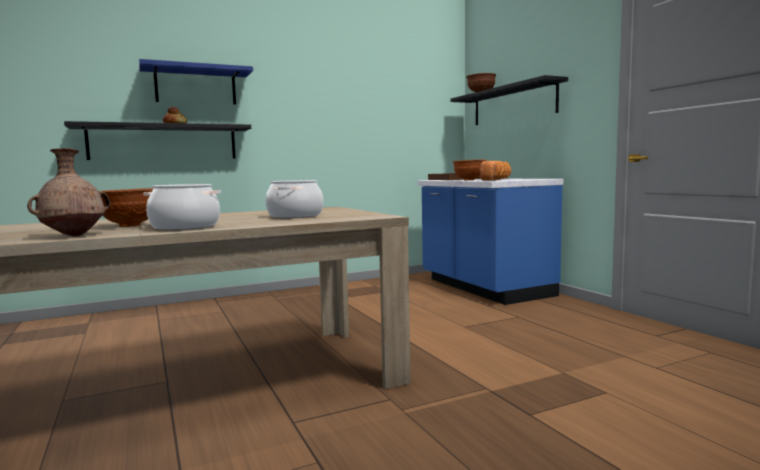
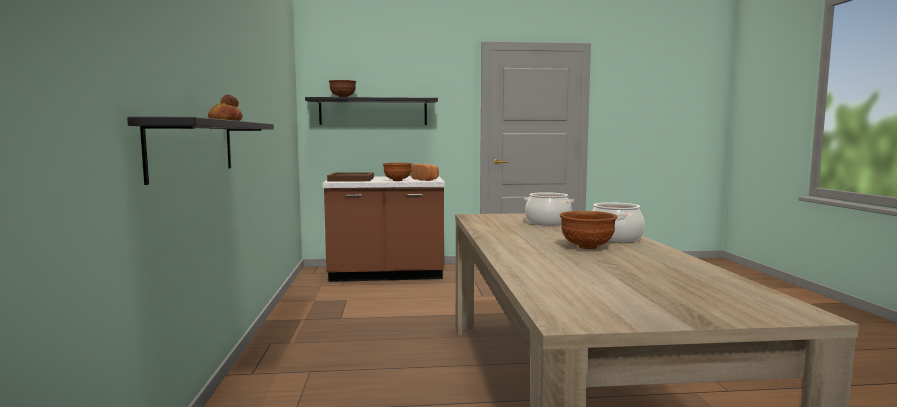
camera: 70 degrees left, 0 degrees up
(74, 236) = (663, 254): brown vase -> none
(196, 86) = (208, 62): blue shelf -> none
(484, 287) = (386, 274): blue counter -> brown counter

